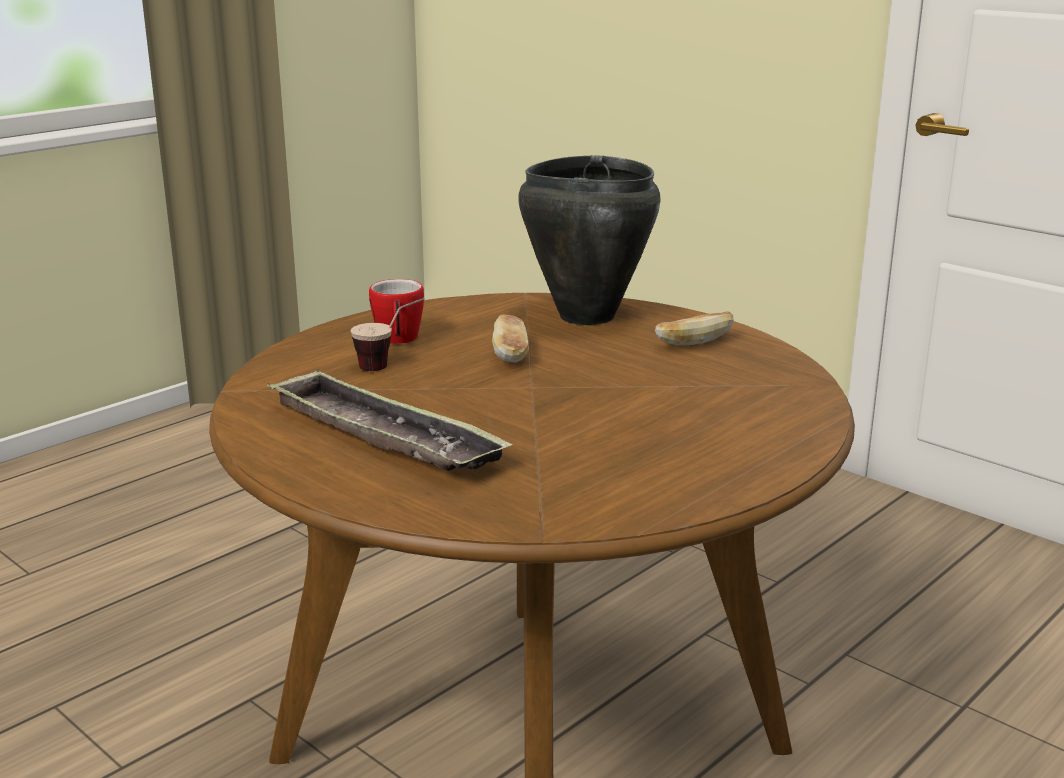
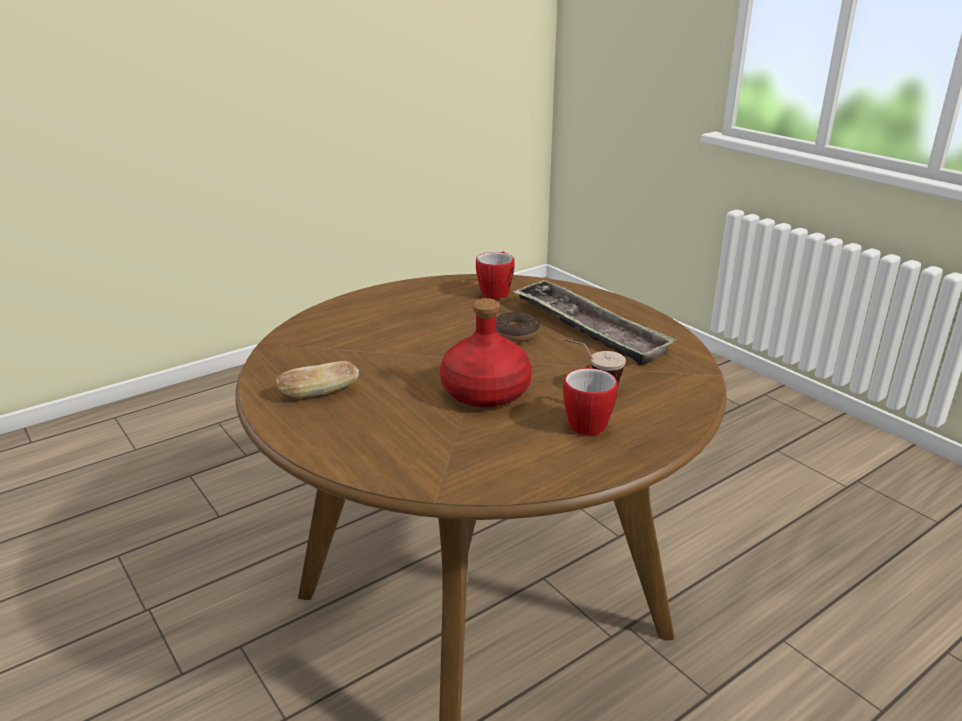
camera: 170 degrees left, 5 degrees up
(494, 419) = (515, 334): none -> donut
(511, 355) = (486, 393): bread -> red bottle
(550, 493) = (496, 291): none -> mug
(585, 316) = (390, 443): black cooking pot -> none

